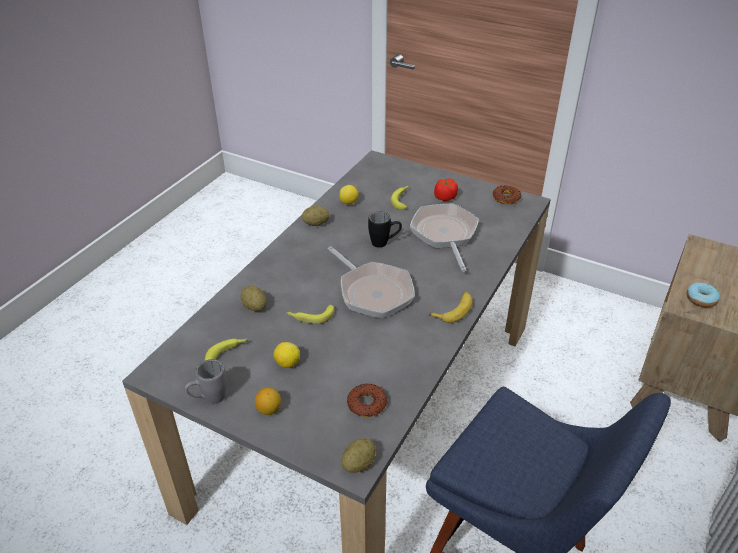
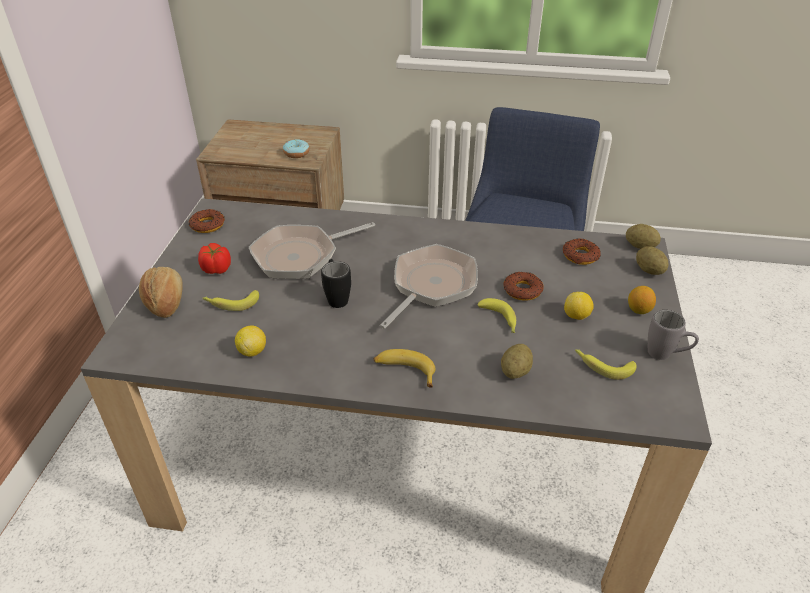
camera: 110 degrees left, 0 degrees up
(316, 224) = (317, 370): potato -> potato (649, 270)
(338, 342) = (522, 290): none -> donut
(417, 176) = (164, 301): none -> bread
(454, 310) = (427, 230): banana -> banana (405, 371)

